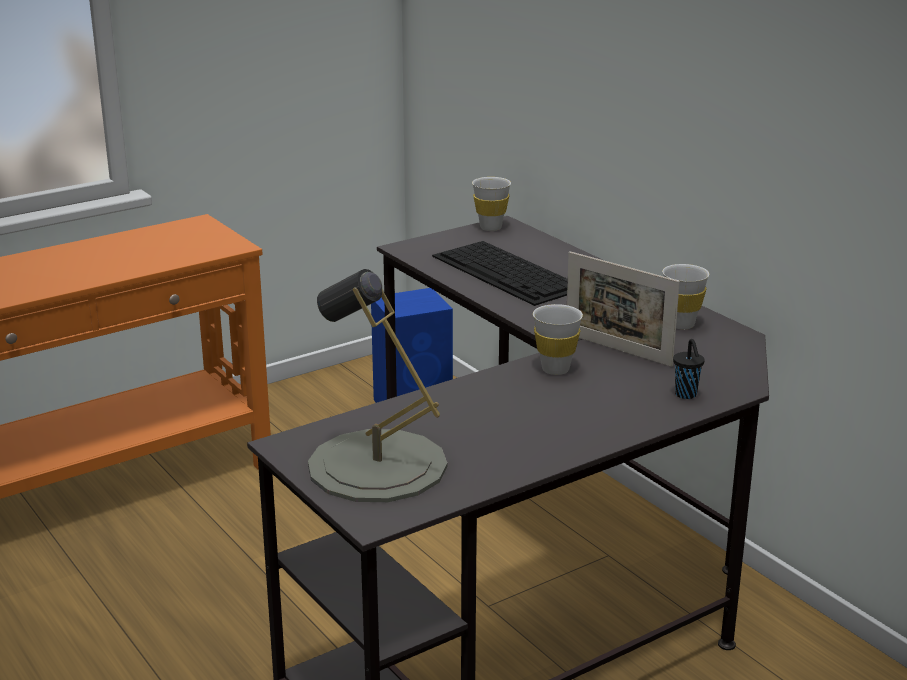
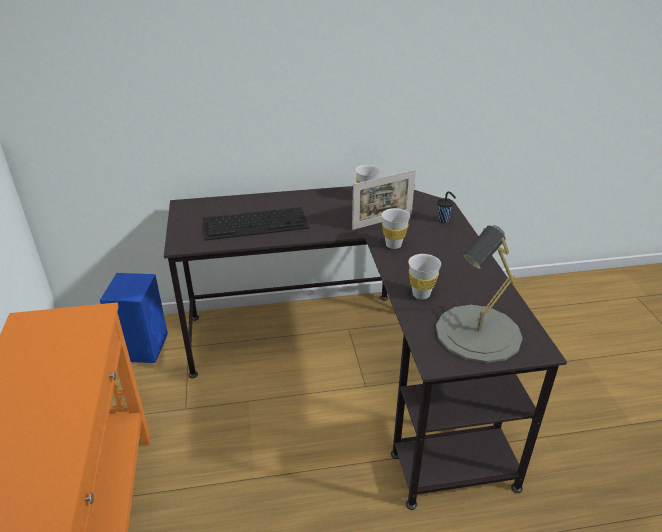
camera: 65 degrees left, 10 degrees up
(490, 227) = (183, 210): white cup -> white cup (421, 294)

